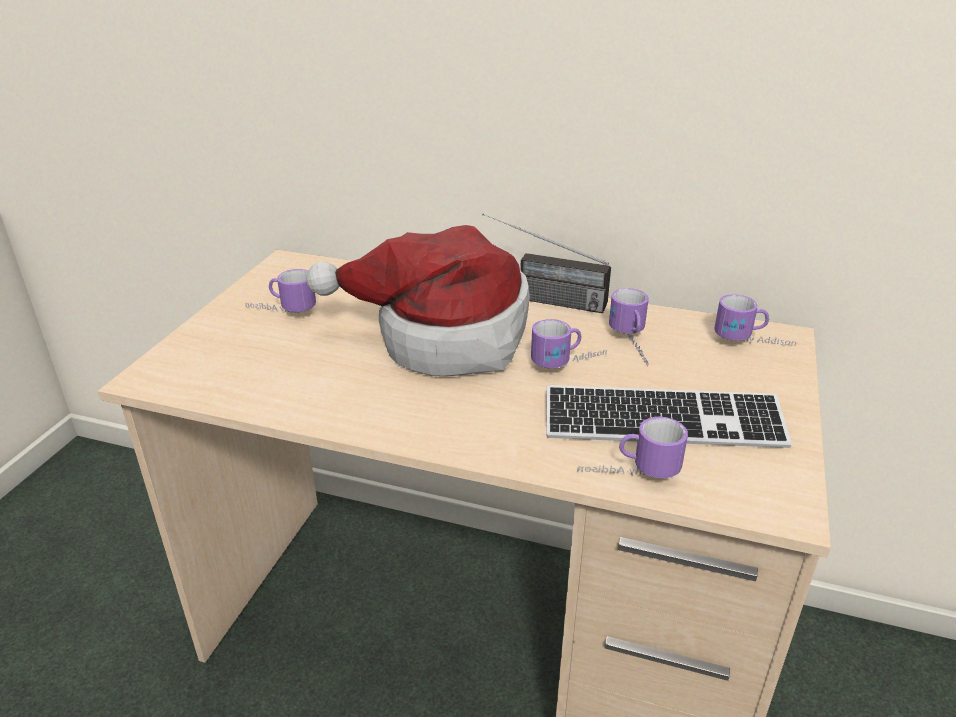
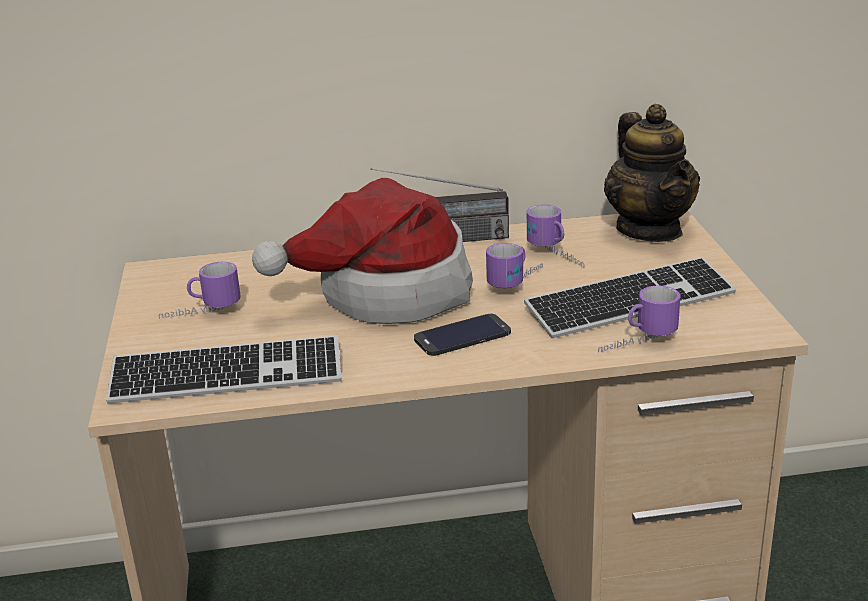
camera: 25 degrees left, 5 degrees down
(239, 378) = (227, 375): none -> keyboard
(466, 405) = (462, 336): none -> phone
(753, 344) = (650, 230): mug -> teapot

